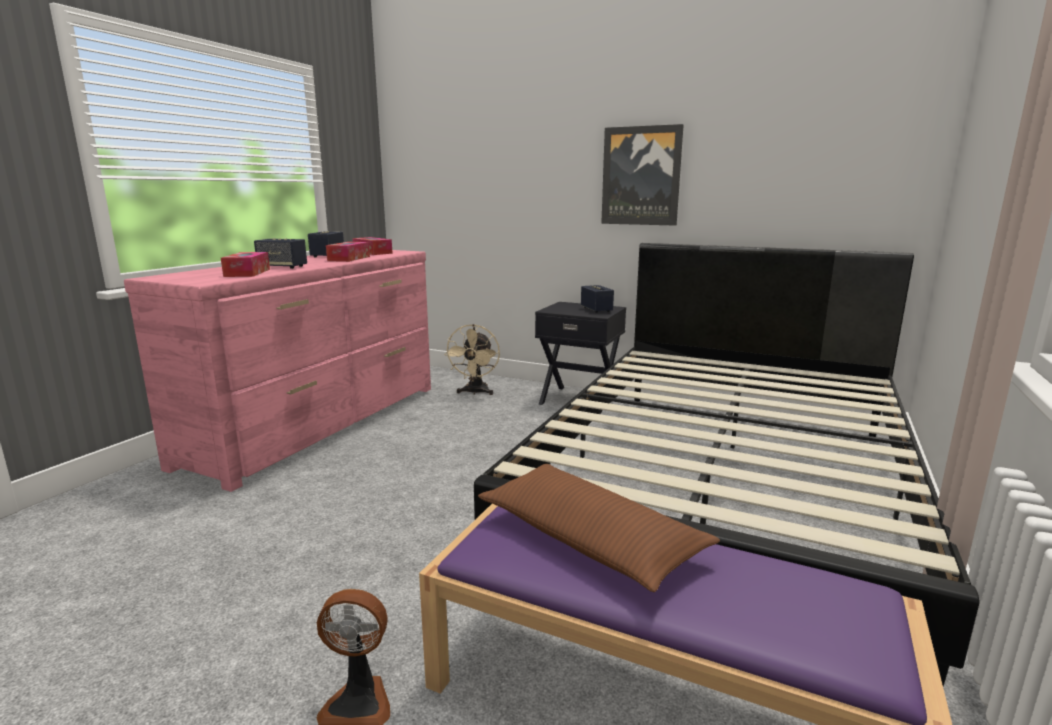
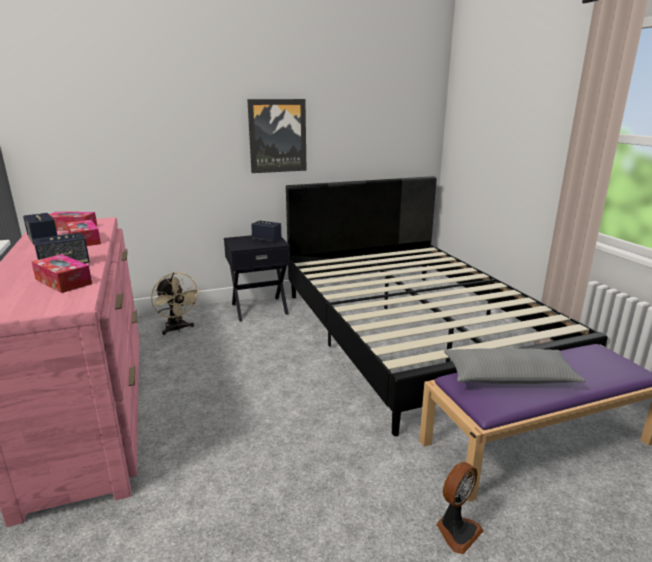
camera: 45 degrees left, 5 degrees up
(589, 539) = (509, 377): brown pillow -> grey pillow

